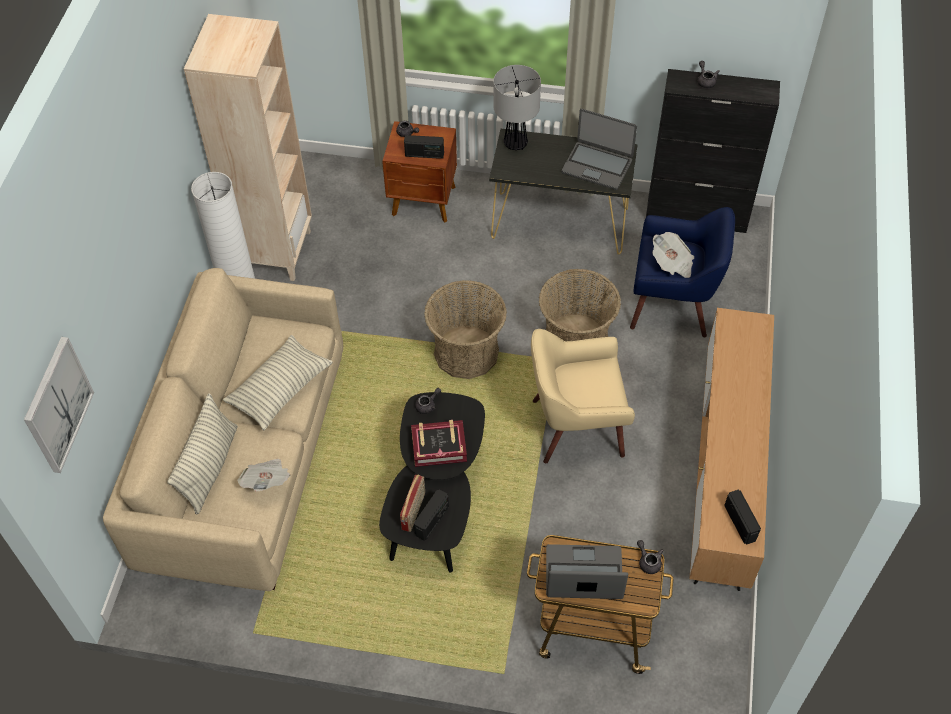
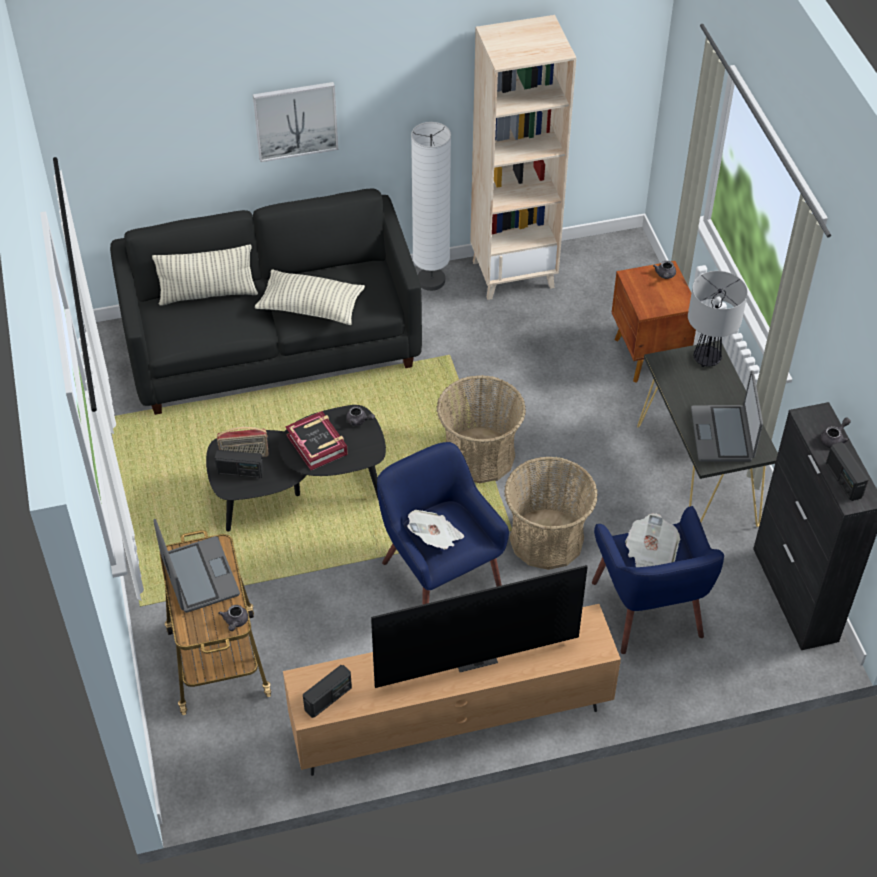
camera: 65 degrees right, 5 degrees down
(57, 405) = (114, 117): picture -> picture (295, 120)
(245, 460) = (273, 345): beige sofa -> black sofa
(267, 481) = (211, 335): newspaper -> newspaper (435, 538)
(424, 154) = (646, 298): radio -> radio (843, 480)
(576, 426) = (439, 574): beige armchair -> blue armchair
(648, 561) = (235, 622): grey teapot -> grey teapot turned 150 degrees clockwise
(736, 405) = (475, 656): none -> television

